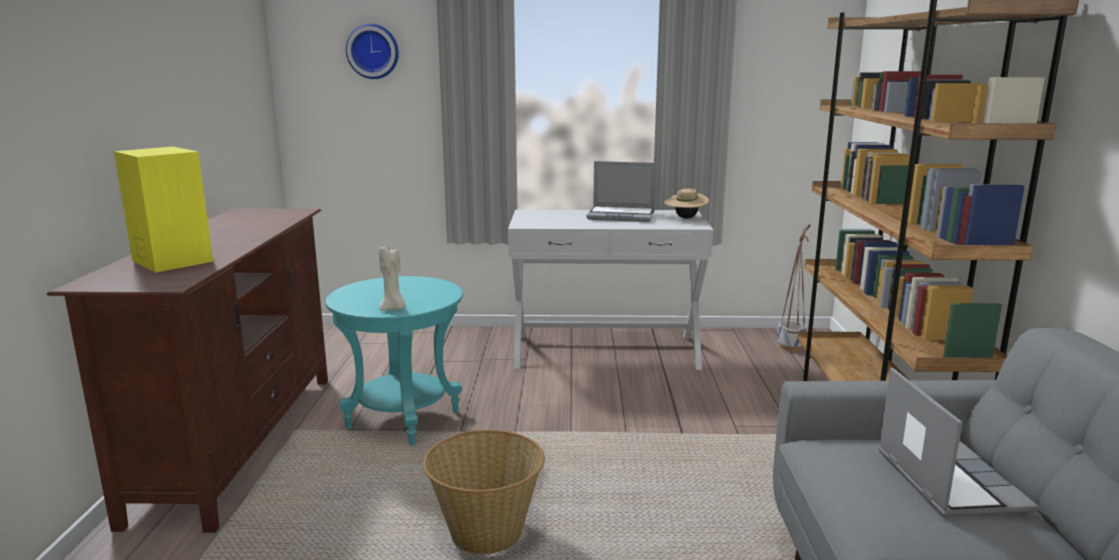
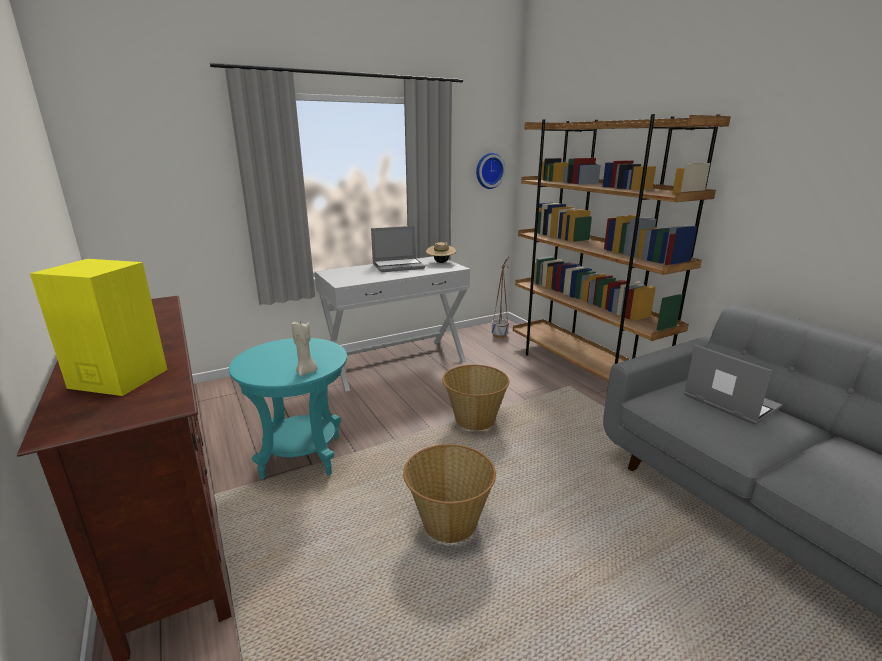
camera: 30 degrees left, 5 degrees up
(373, 51) = (167, 145): wall clock -> wall clock (489, 170)
(636, 438) = (474, 419): none -> basket

